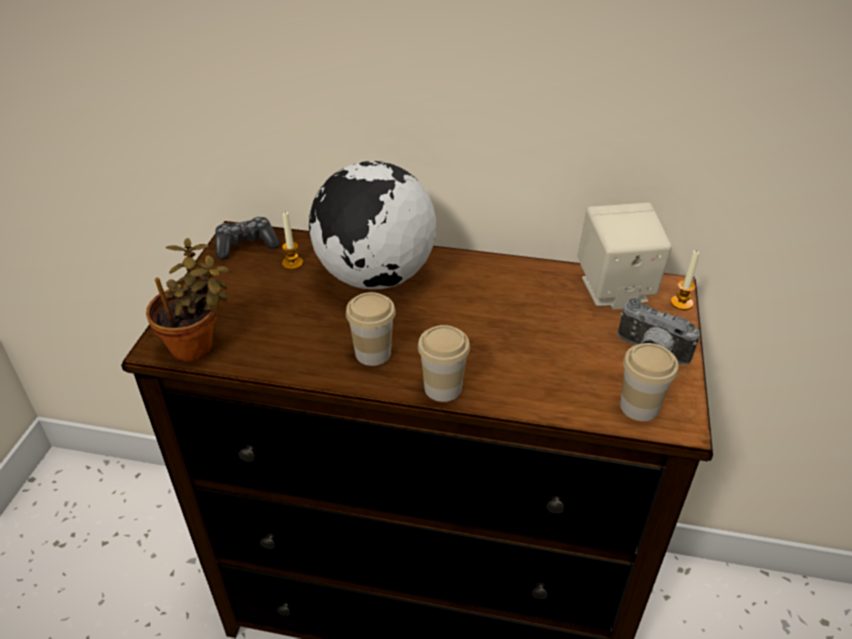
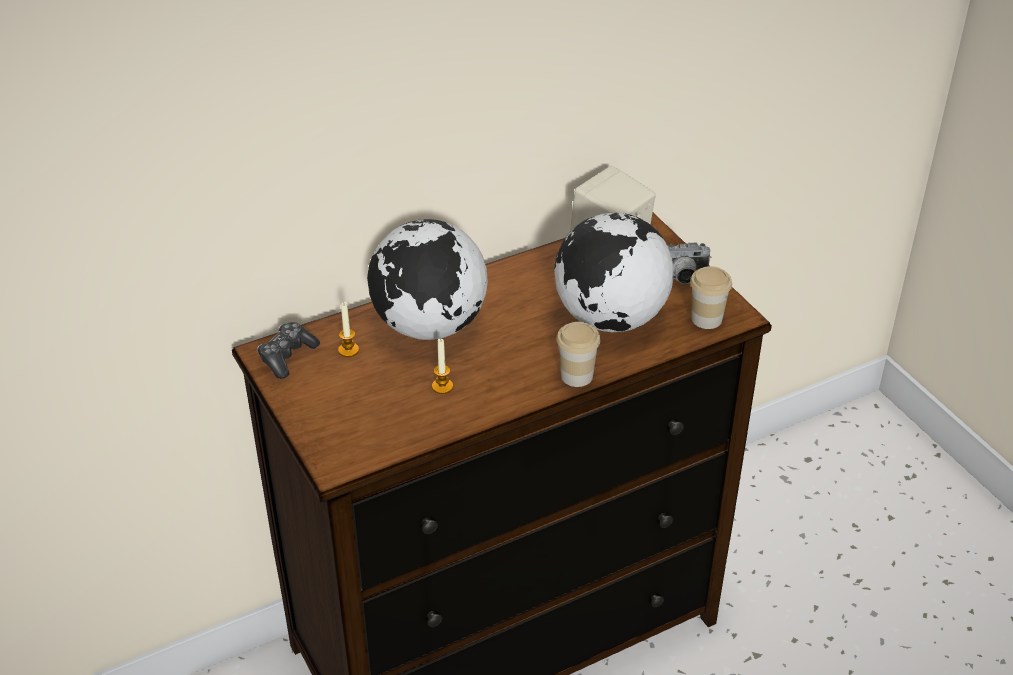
camera: 40 degrees left, 0 degrees up
(197, 346) = (364, 449): potted plant -> none
(373, 353) = (501, 380): cup -> none
(538, 353) = (610, 319): none -> globe
(681, 303) = (662, 234): candle -> candle (442, 386)

